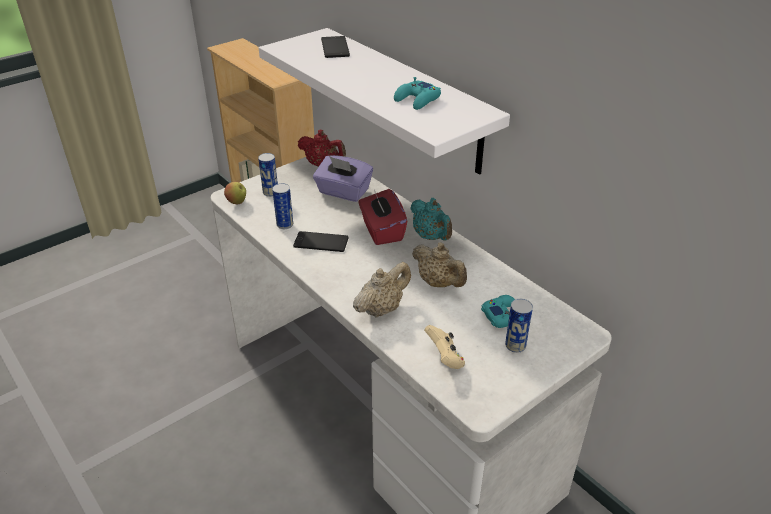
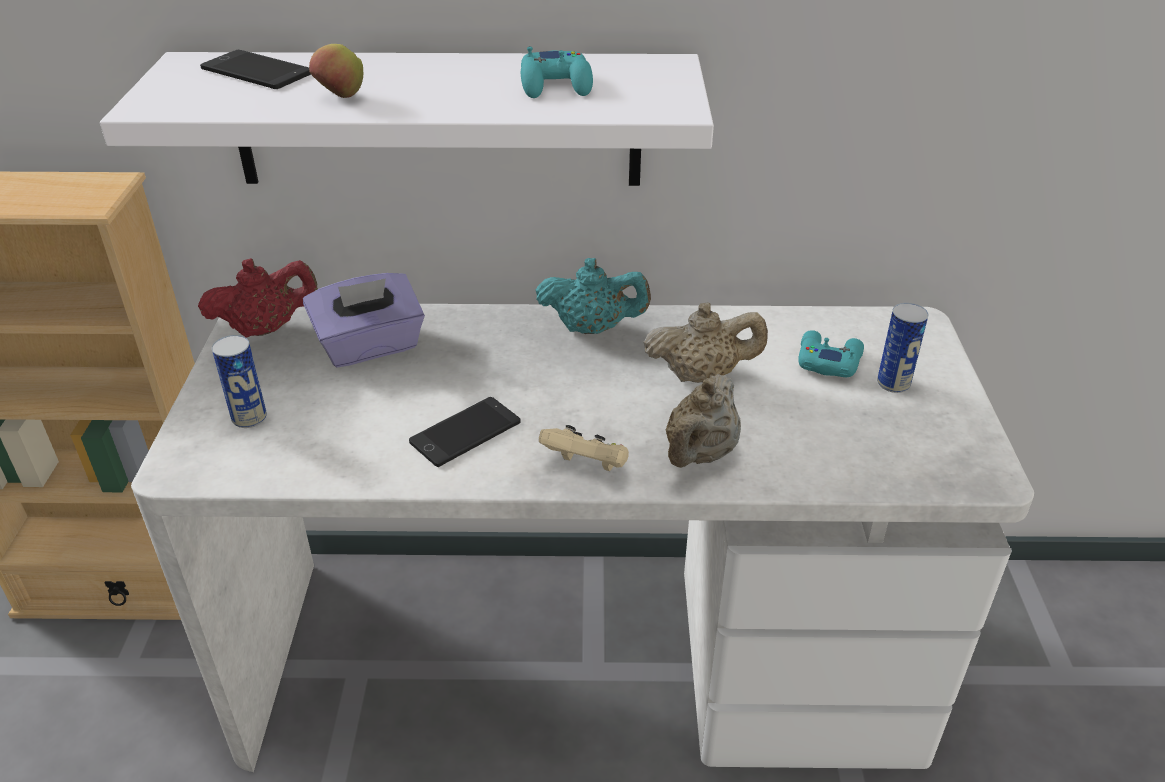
camera: 50 degrees left, 0 degrees up
(237, 202) = (213, 469): apple -> apple (340, 97)
(285, 225) = (364, 447): can -> none
(381, 231) = (519, 362): red tissue box -> none
(382, 309) = (700, 454): beige teapot -> beige teapot turned 150 degrees counterclockwise
(445, 358) = (864, 453): beige game controller -> beige game controller (587, 466)

